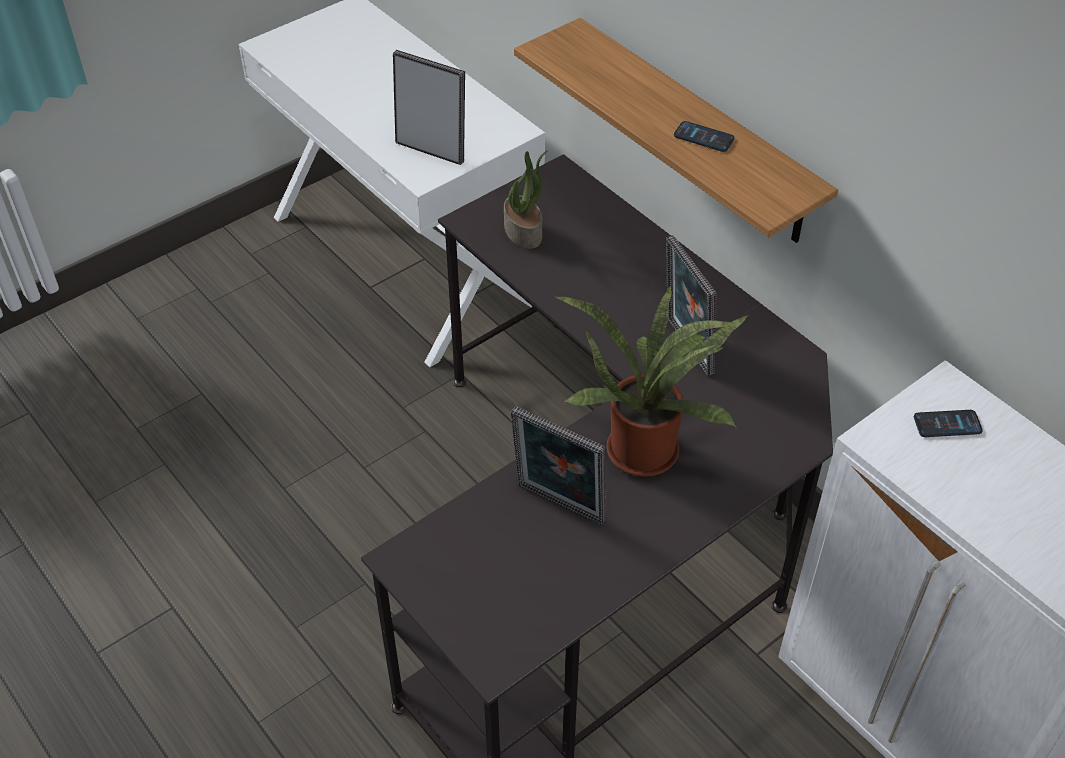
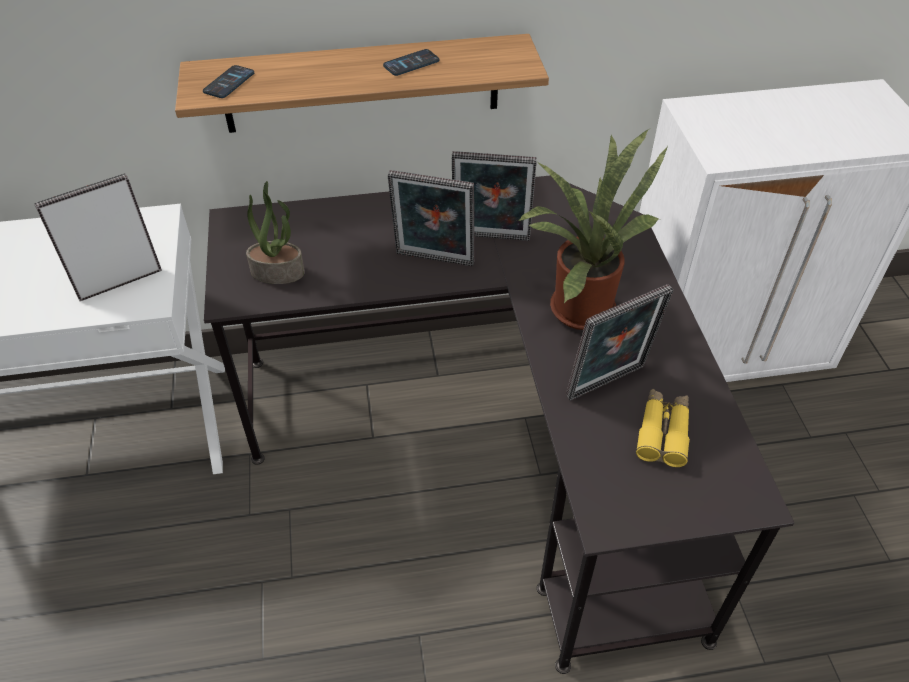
camera: 60 degrees left, 0 degrees up
(528, 567) = (663, 432): none -> yellow binoculars
(620, 321) = (434, 261): none -> picture frame
(947, 424) = (723, 123): phone -> phone (229, 82)

